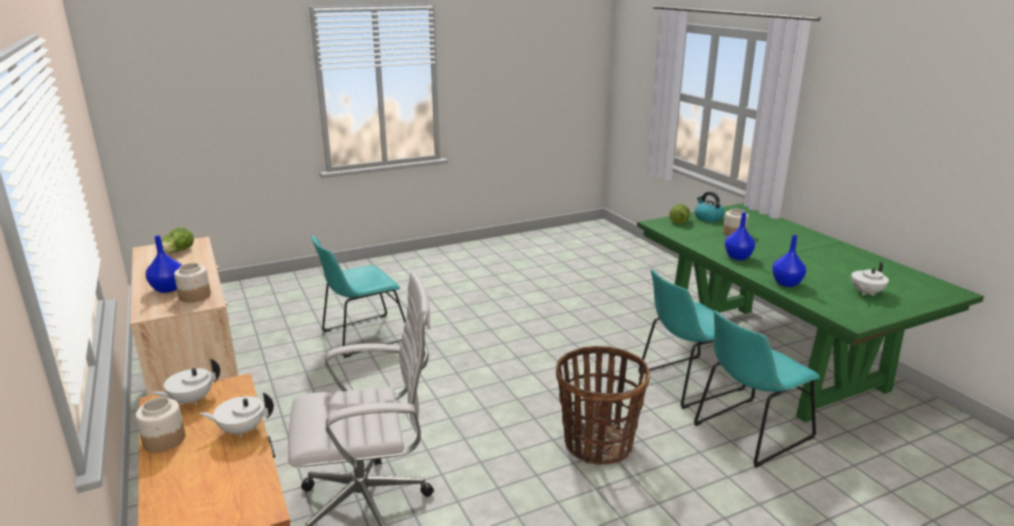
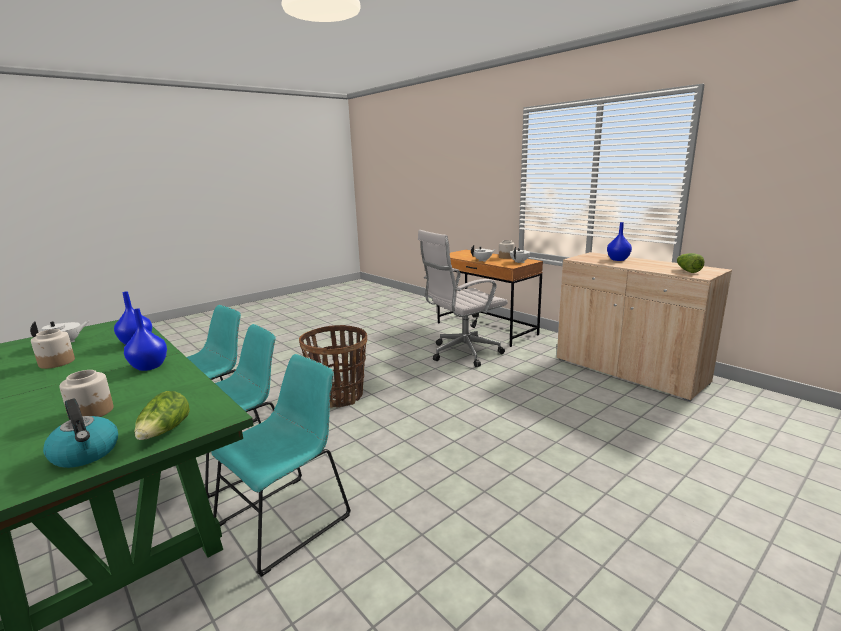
camera: 165 degrees right, 5 degrees down
(194, 296) = (592, 259): jar -> jar (57, 362)
(362, 336) = (620, 449): turquoise chair -> turquoise chair (288, 518)

